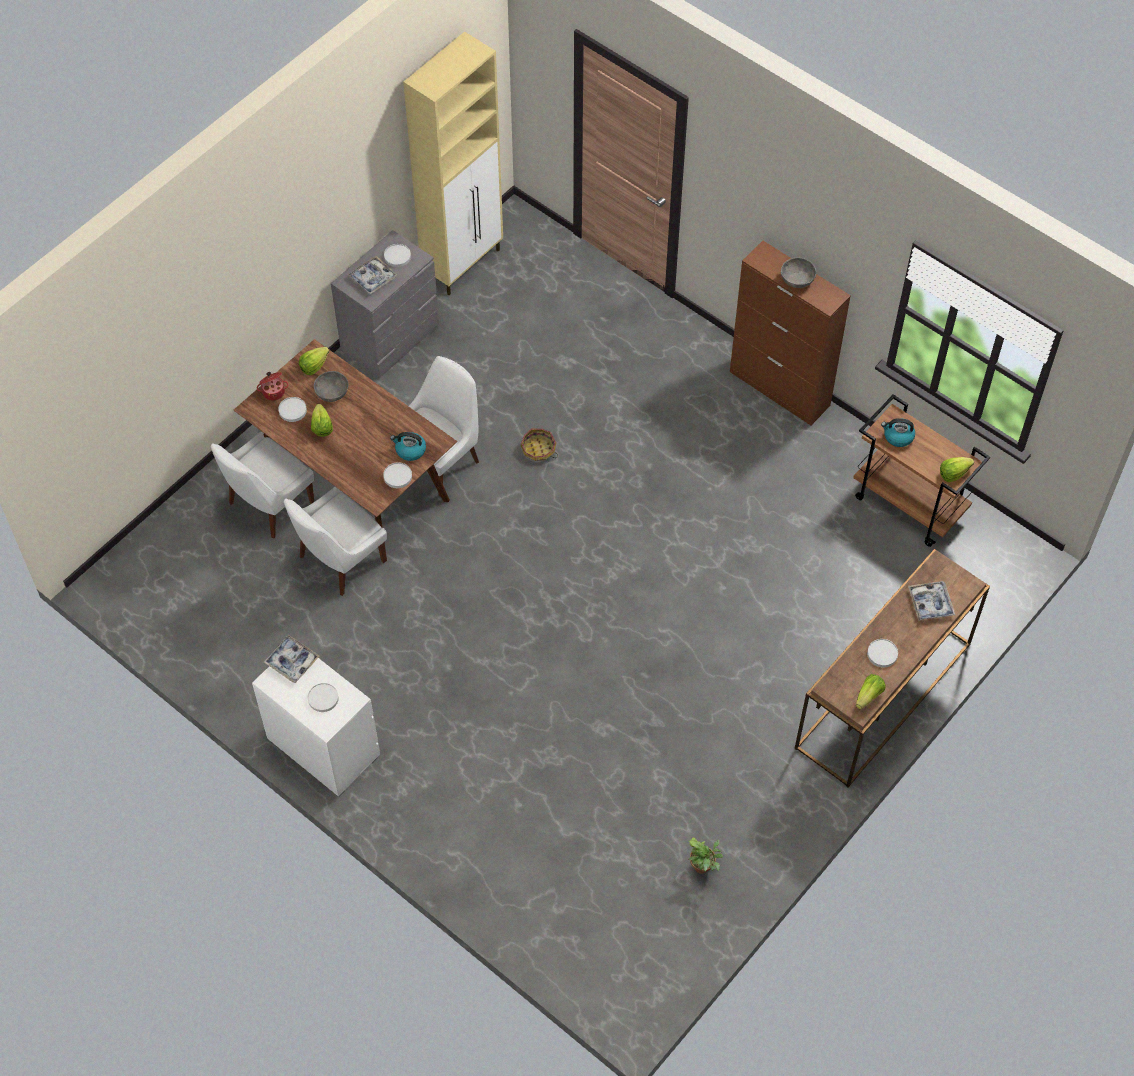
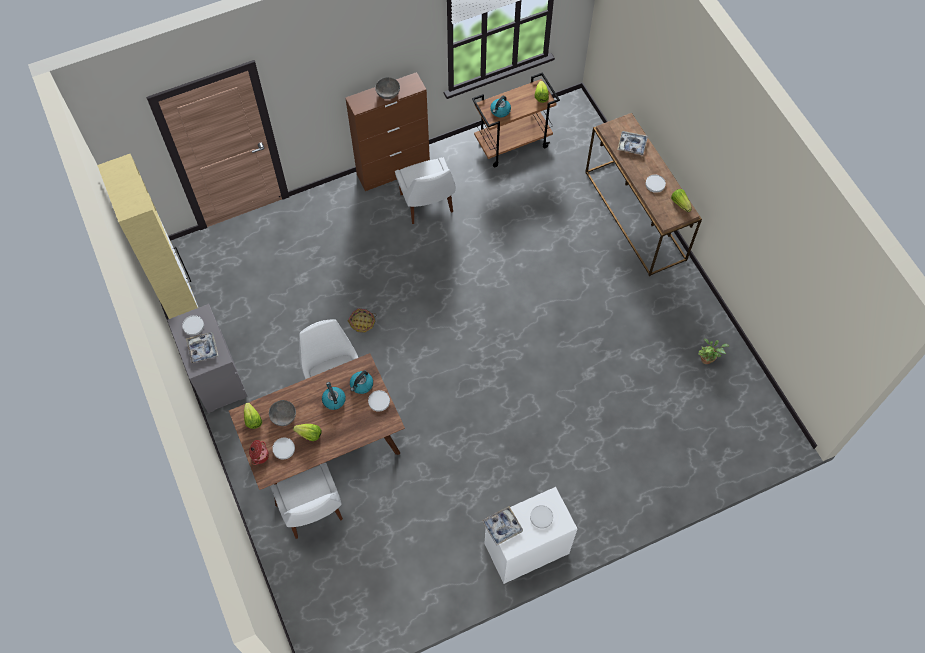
camera: 65 degrees left, 5 degrees up
(339, 561) = (384, 482): white chair -> white chair (427, 204)
(377, 431) = (333, 400): none -> kettle

